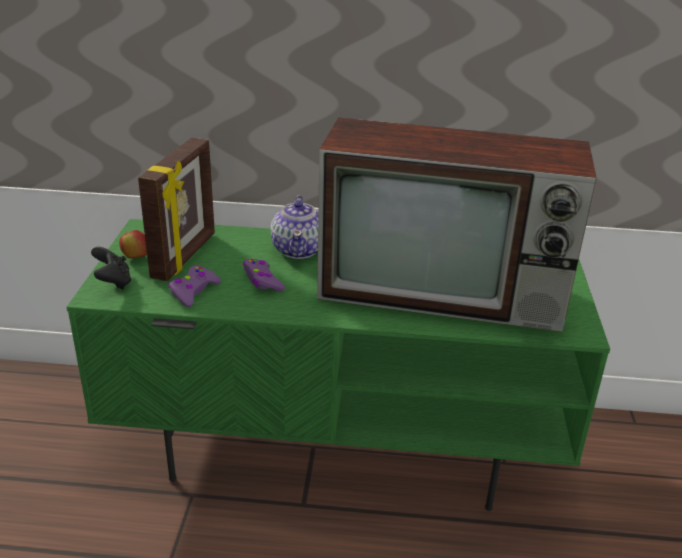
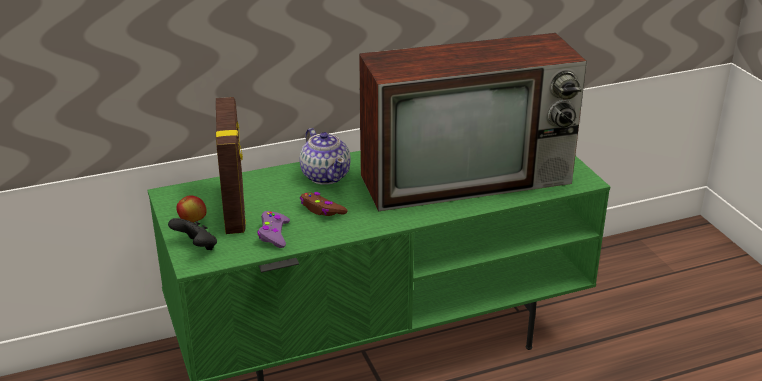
camera: 25 degrees left, 0 degrees up
(262, 281) = (322, 210): purple game controller -> brown game controller

